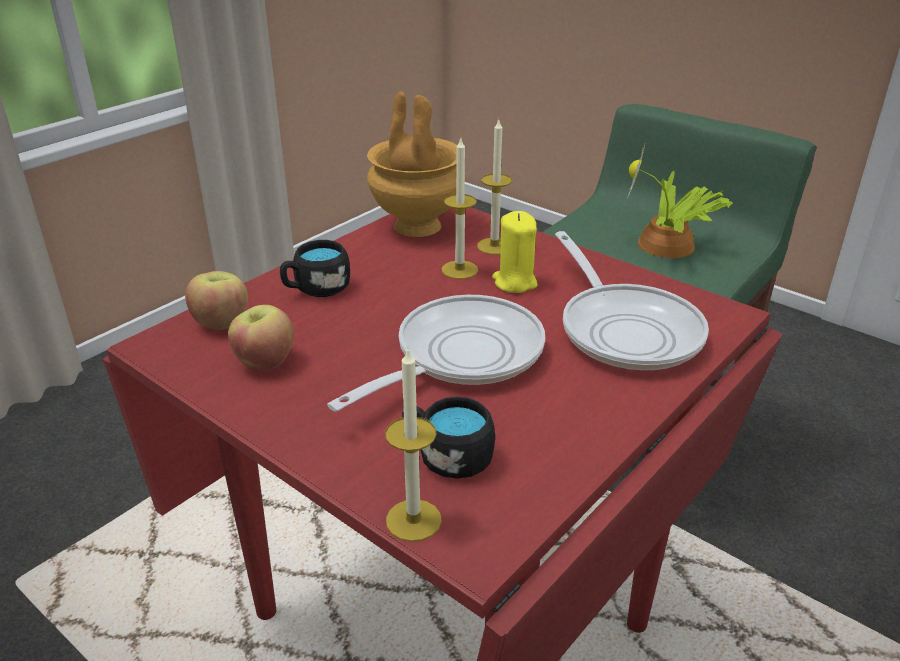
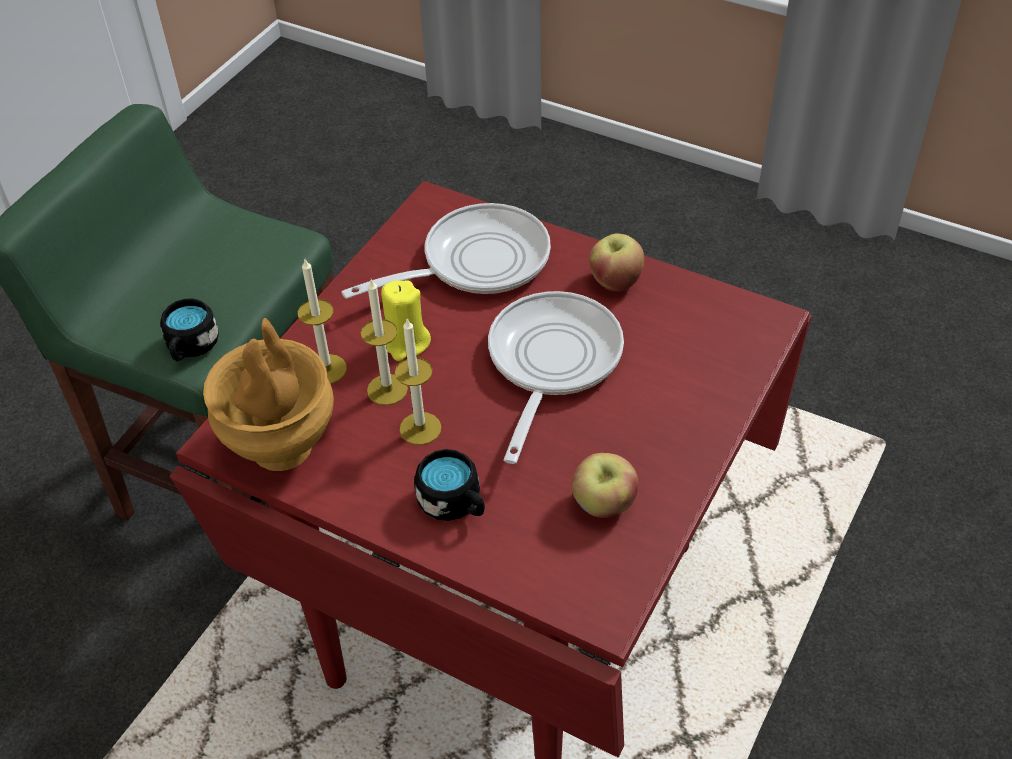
camera: 100 degrees left, 15 degrees up
(222, 322) = (545, 567): apple -> apple (615, 281)
(413, 520) = (758, 354): candle -> candle (420, 428)
(446, 456) = (685, 349): black mug -> black mug (191, 348)
(460, 356) = (550, 363): frying pan -> frying pan turned 75 degrees clockwise
(669, 246) = (221, 270): potted plant -> none

